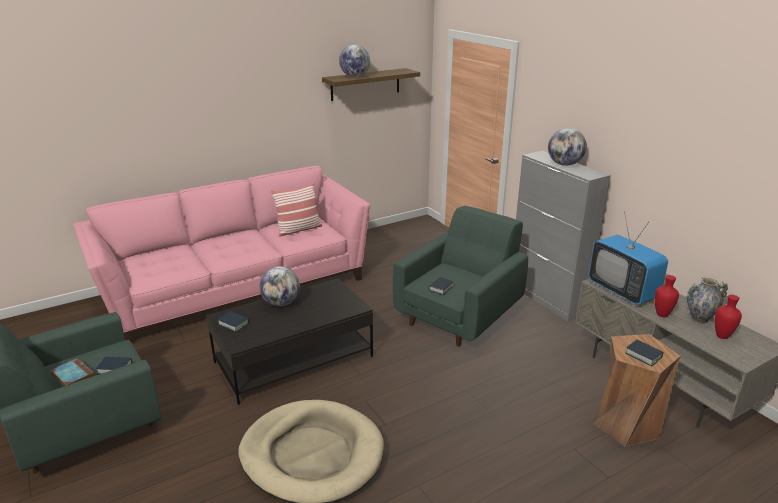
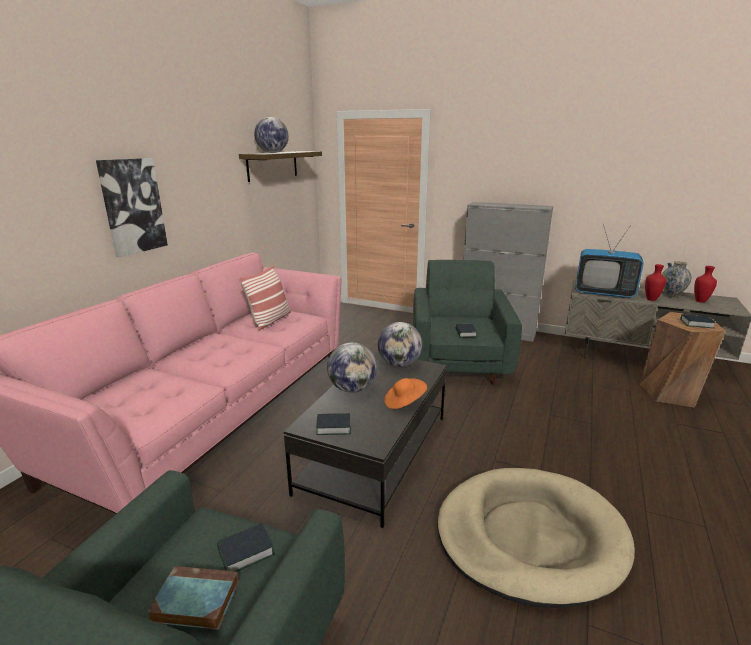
camera: 35 degrees left, 5 degrees down
(208, 124) = (132, 206): none -> picture
(297, 325) = (404, 402): none -> orange hat
(564, 164) = (510, 205): globe -> globe (399, 364)

